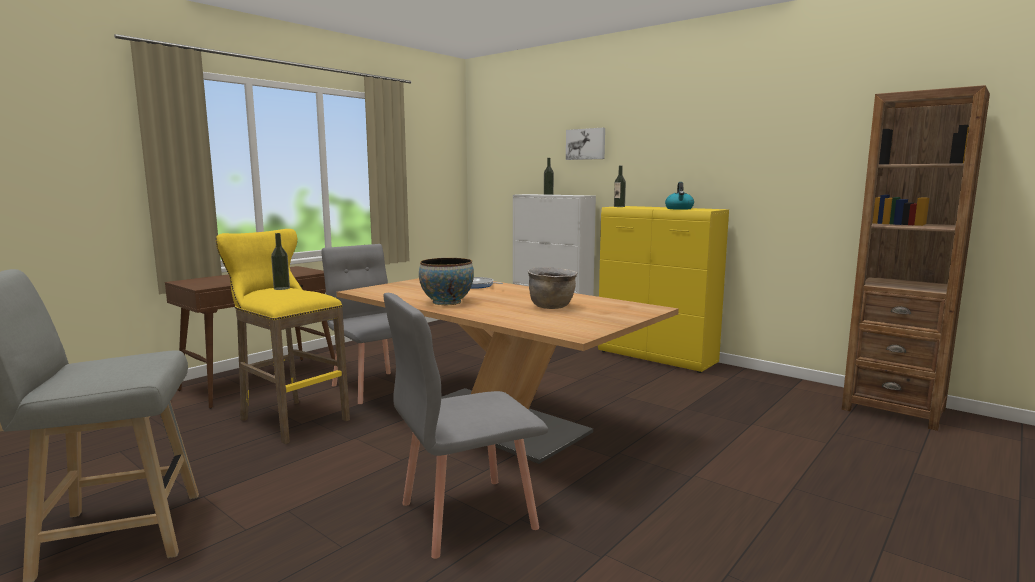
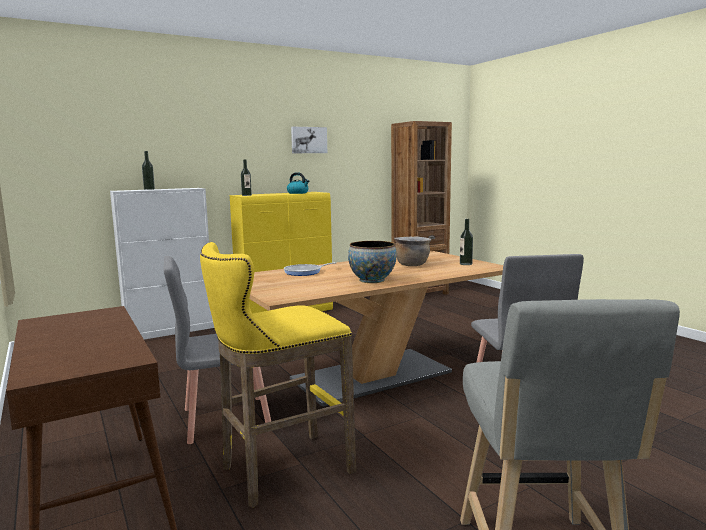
camera: 70 degrees left, 0 degrees up
(281, 288) = (261, 314): bottle -> bottle (466, 264)
(586, 144) = (180, 138): picture -> picture (308, 140)

